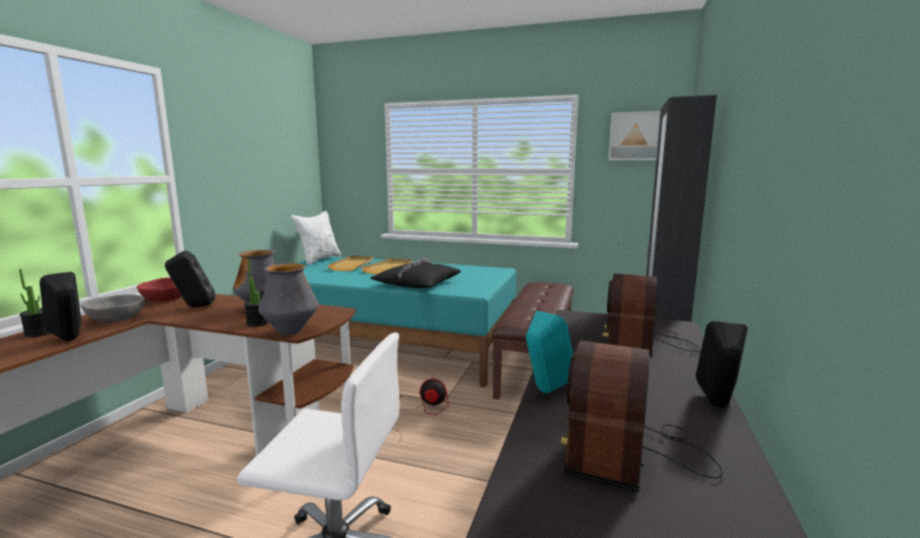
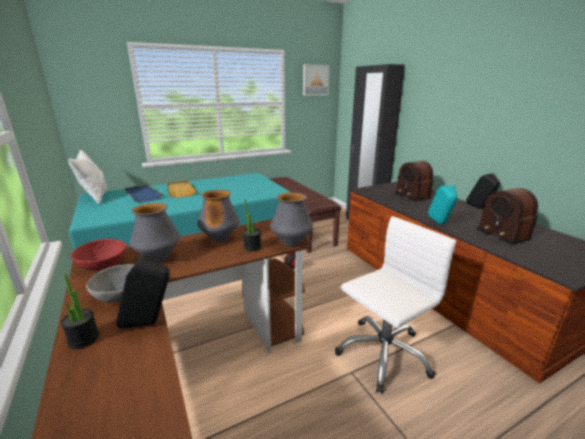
camera: 45 degrees left, 10 degrees up
(193, 307) = (158, 259): black speaker -> vase
(352, 265) = (142, 195): beige tray -> blue tray
(417, 283) = (232, 195): black pillow -> none

